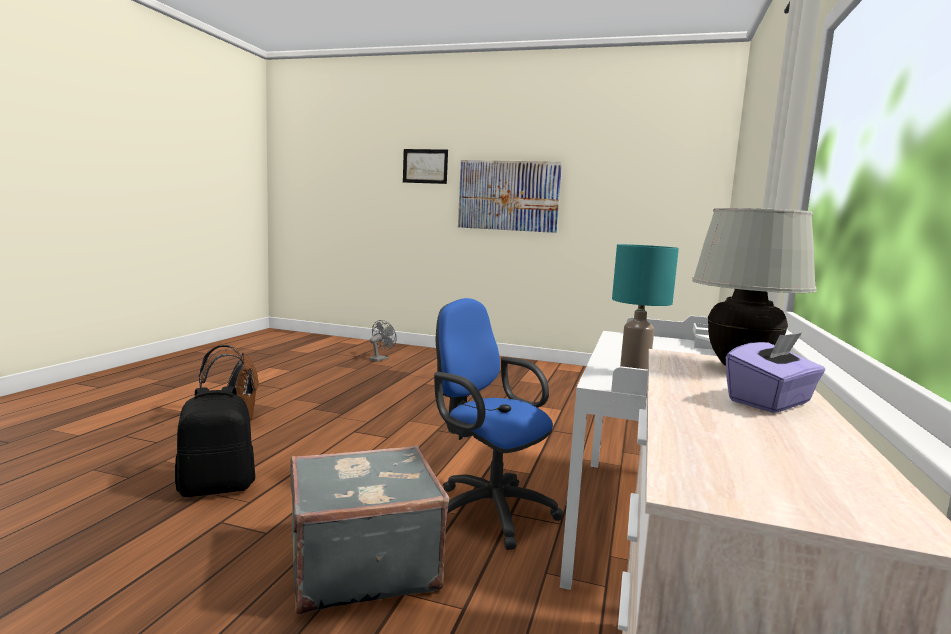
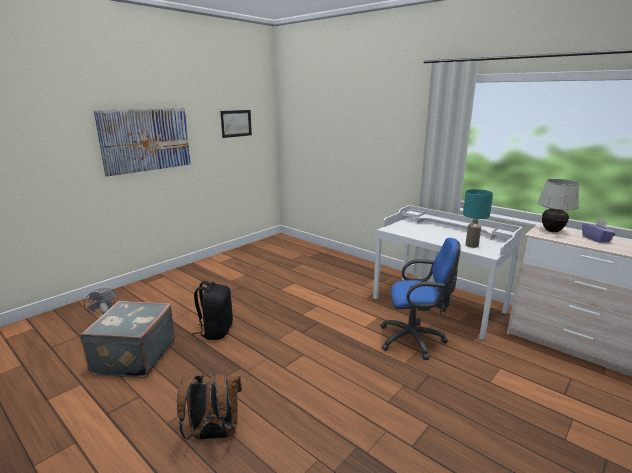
camera: 65 degrees left, 10 degrees up
(217, 487) = (358, 448): black backpack -> black backpack (216, 331)
(361, 564) = (465, 391): grey suitcase -> grey suitcase (133, 357)
(425, 166) = (51, 119): picture -> picture (236, 123)
(487, 509) = (415, 340): blue office chair -> blue office chair turned 150 degrees counterclockwise

